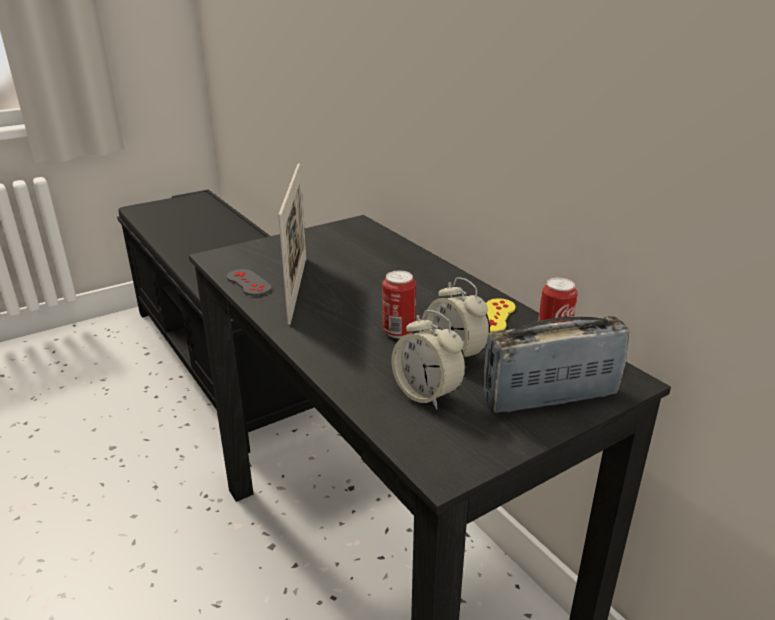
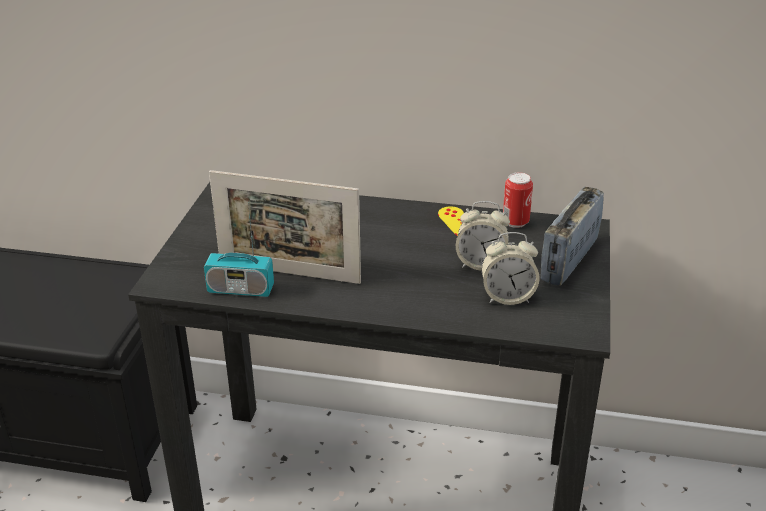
camera: 45 degrees left, 5 degrees up
(248, 283) = (240, 289): grey game controller -> radio
(297, 288) = (289, 273): picture frame -> picture frame turned 150 degrees clockwise
(398, 332) = (421, 267): can -> none

